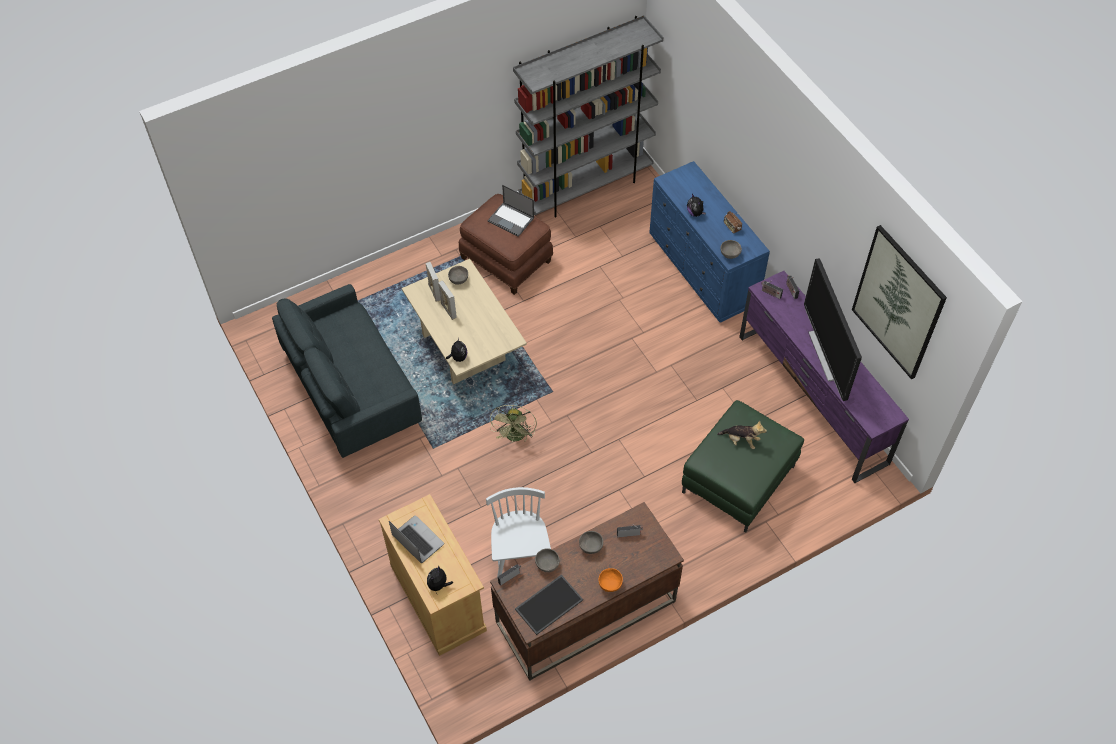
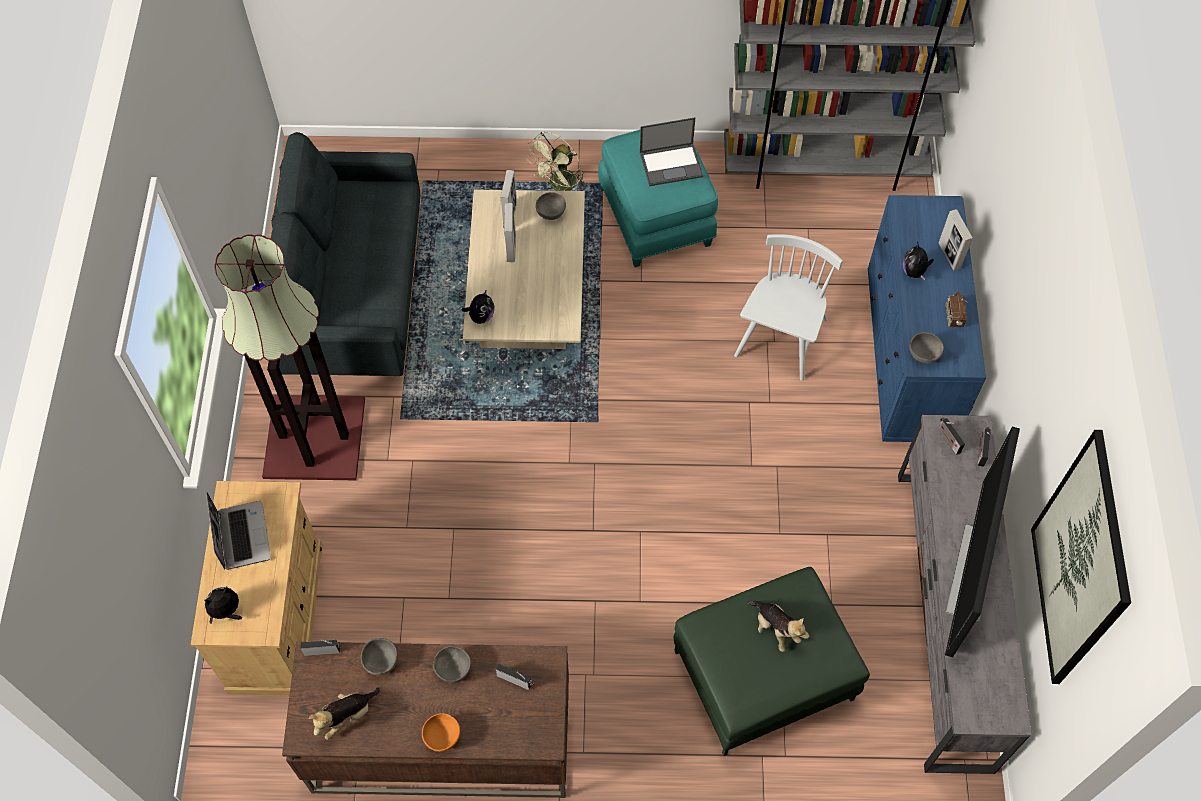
camera: 30 degrees right, 5 degrees up
(386, 485) = (313, 436): none -> floor lamp
(507, 259) = (657, 215): brown ottoman -> turquoise ottoman
(511, 219) = (671, 164): laptop -> laptop turned 75 degrees counterclockwise
(515, 437) = (510, 458): green fan -> green fan (559, 186)
(520, 557) = (410, 621): white chair -> white chair (781, 338)
(549, 603) = (347, 716): tray -> plush toy
(708, 196) = (949, 256): none -> picture frame
(812, 399) = (943, 618): purple tv stand -> grey tv stand

